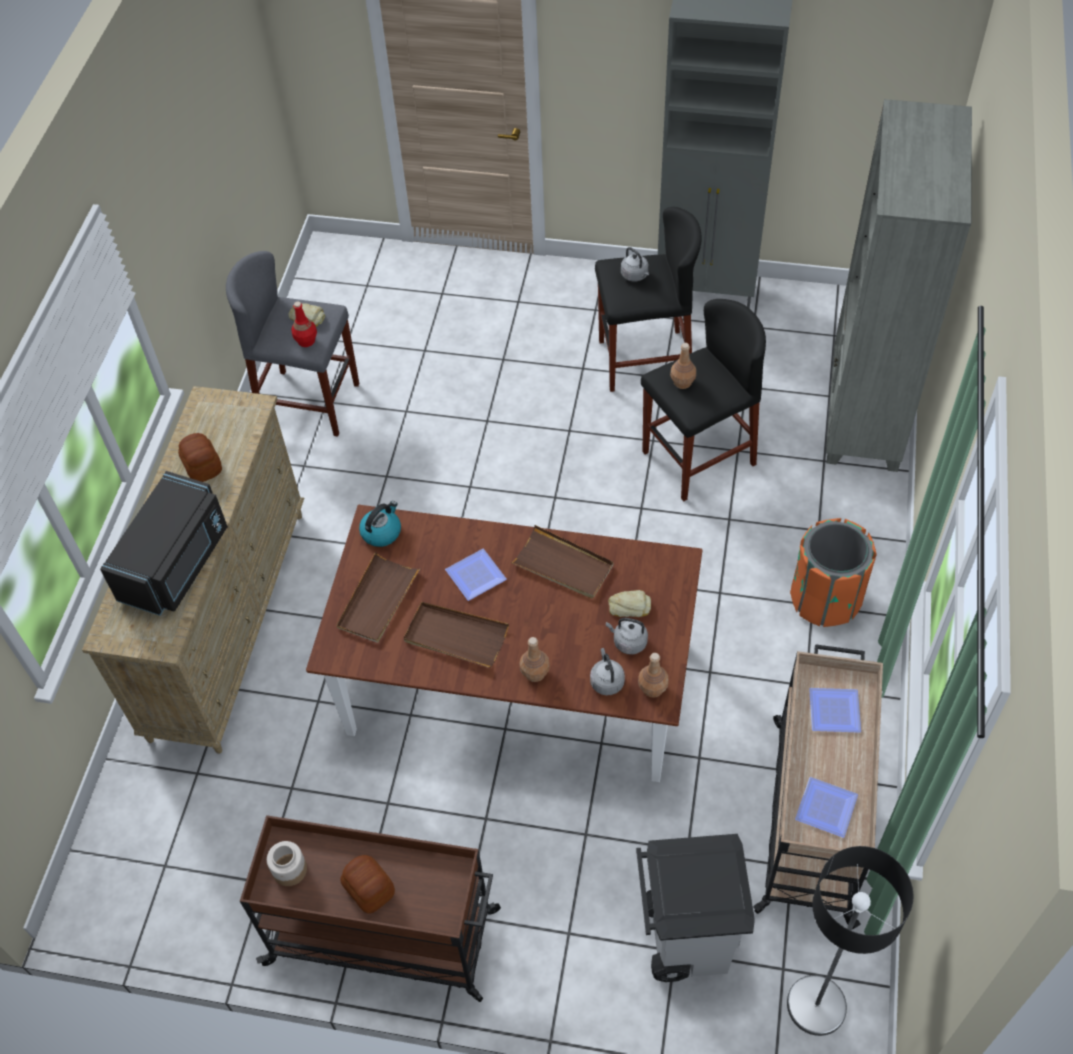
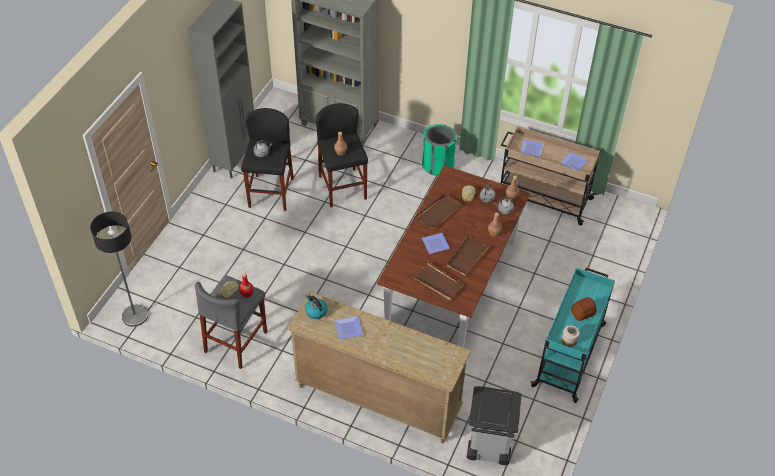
camera: 80 degrees left, 5 degrees down
(177, 563) = (409, 344): black microwave -> none
(202, 465) = (347, 328): bread -> plate
(381, 532) = (398, 275): kettle -> kettle (315, 311)
(385, 937) = (569, 354): brown cart -> turquoise cart
(685, 937) = (587, 250): grey trash can -> grey trash can (488, 448)
(816, 1006) = (622, 218): floor lamp -> floor lamp (135, 316)
(826, 599) = (438, 165): orange trash can -> green trash can

